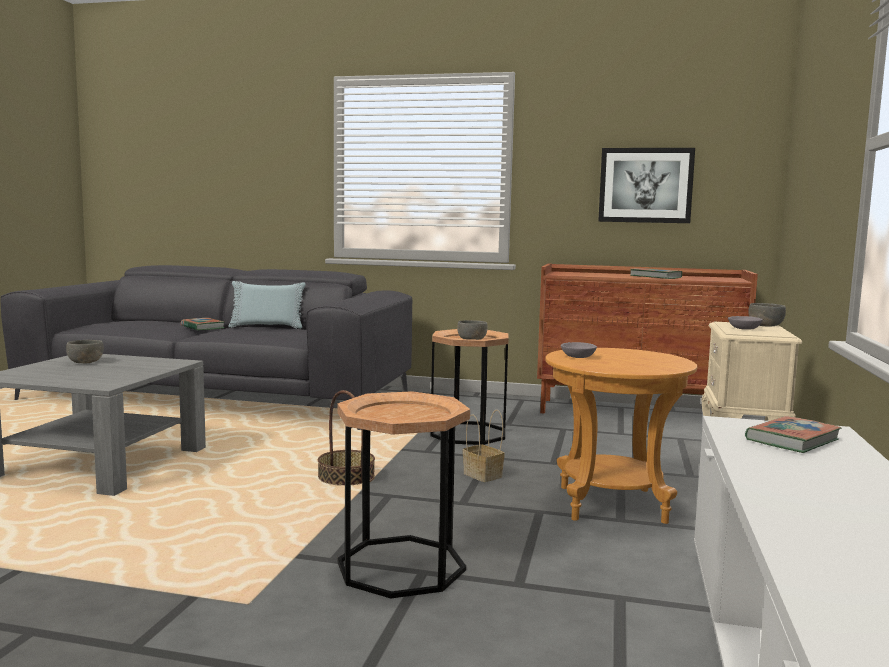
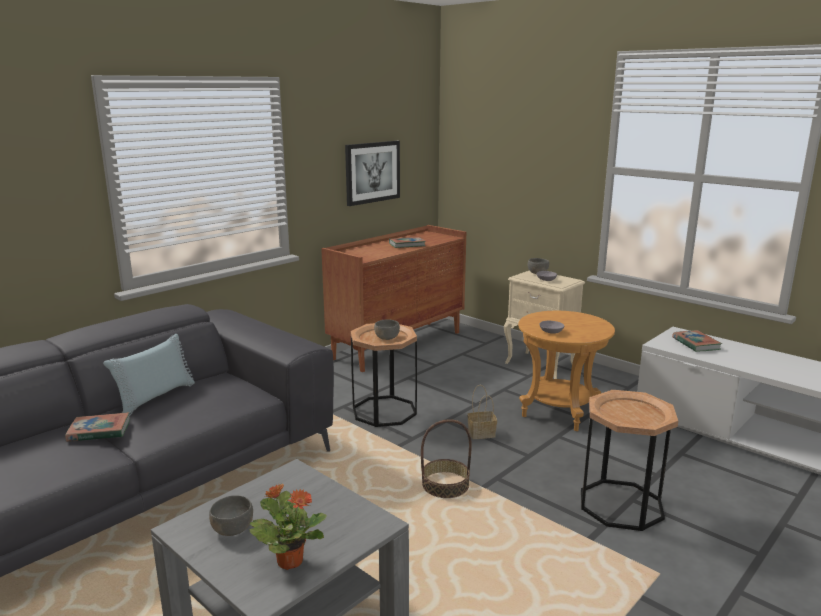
camera: 60 degrees left, 10 degrees up
(44, 375) = (289, 561): none -> potted plant

